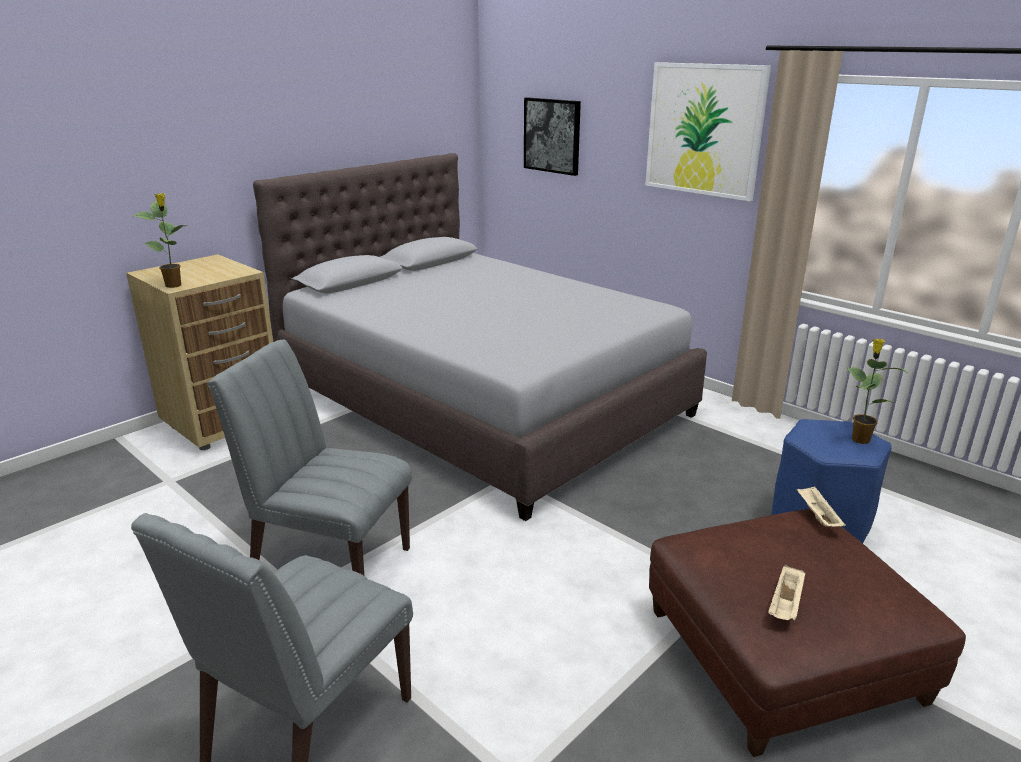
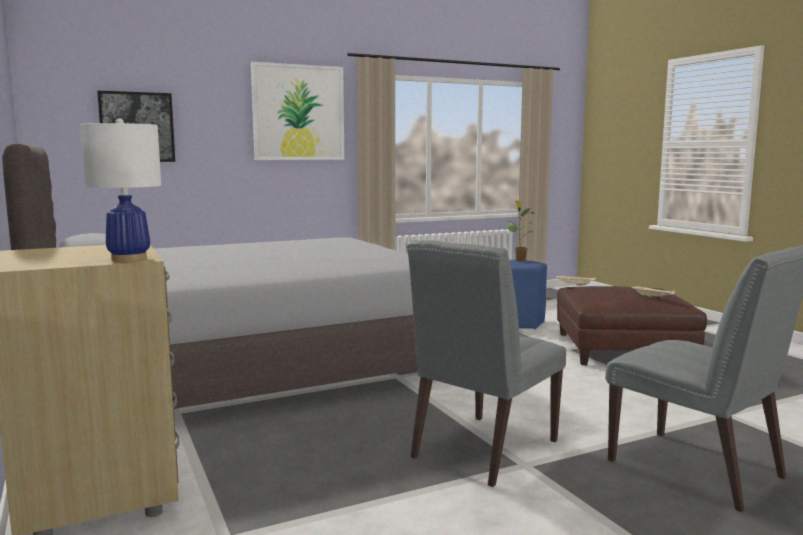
camera: 70 degrees left, 15 degrees down
(174, 285) = (129, 259): potted plant -> white table lamp

